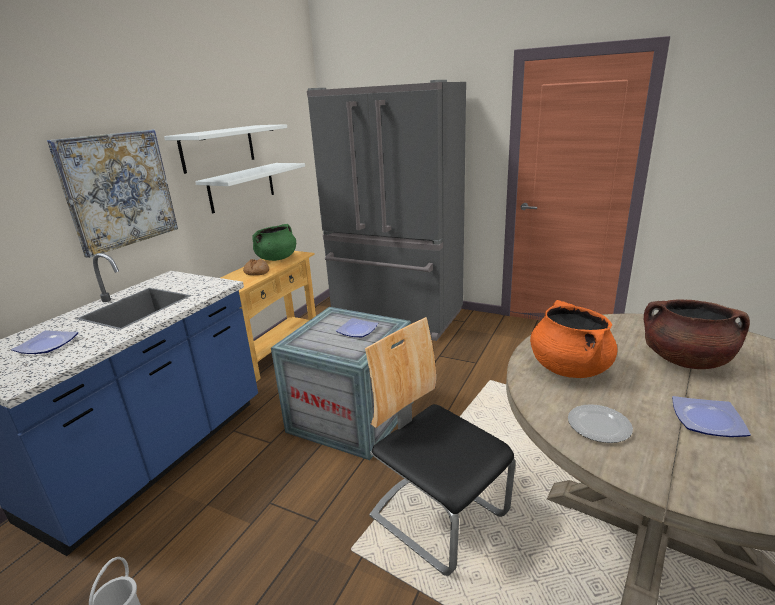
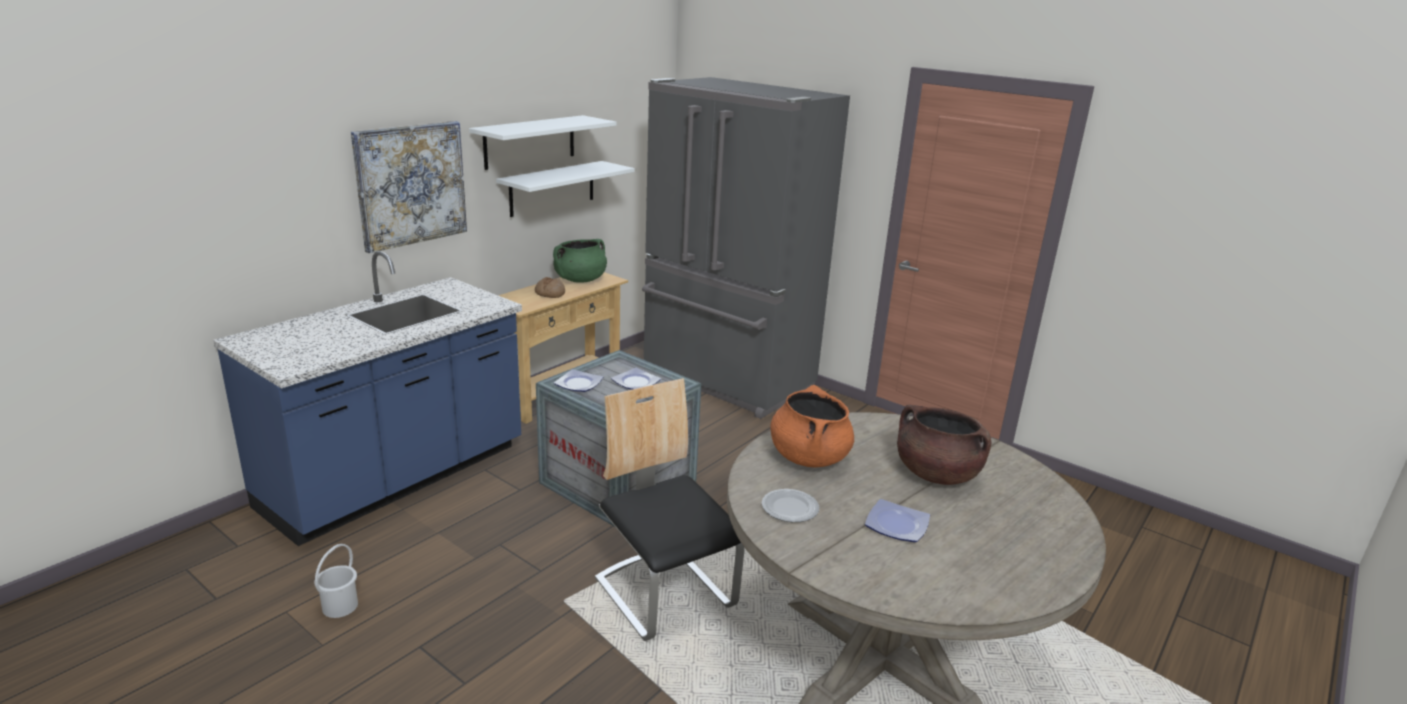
camera: 10 degrees right, 0 degrees up
(47, 345) = (317, 337): plate -> plate (579, 384)

